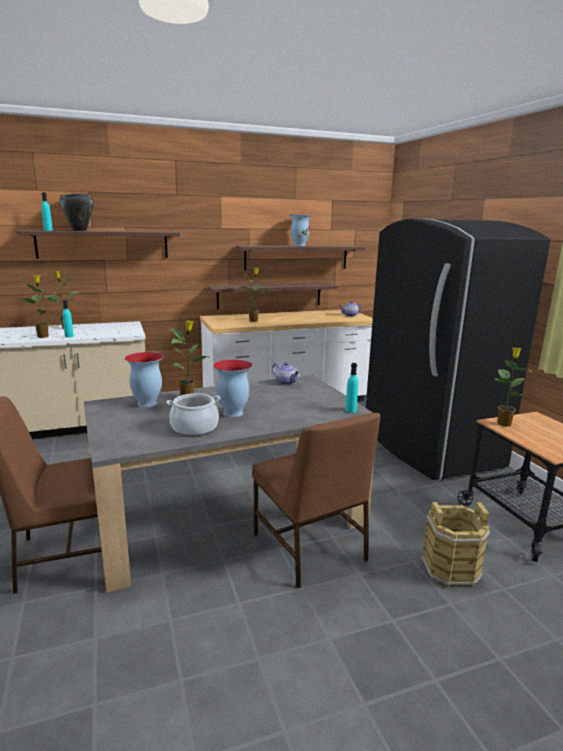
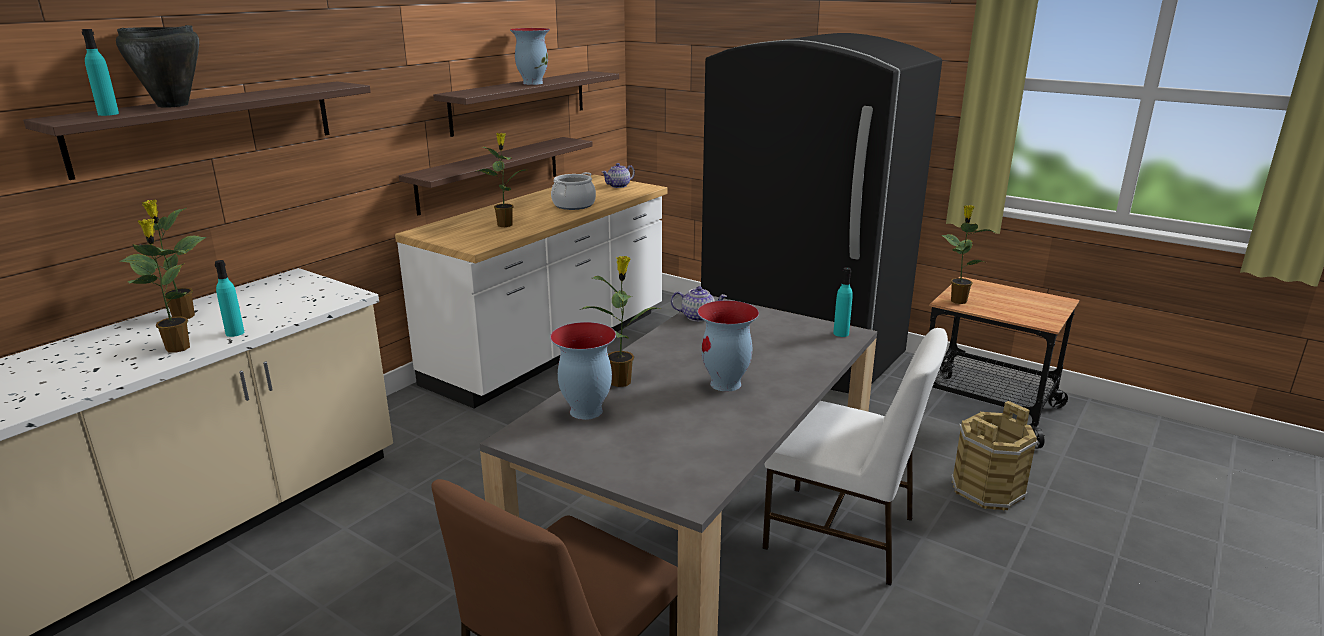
camera: 35 degrees left, 5 degrees up
(194, 428) = (725, 423): cooking pot -> cooking pot (573, 205)
(309, 548) = (842, 534): brown chair -> white chair

